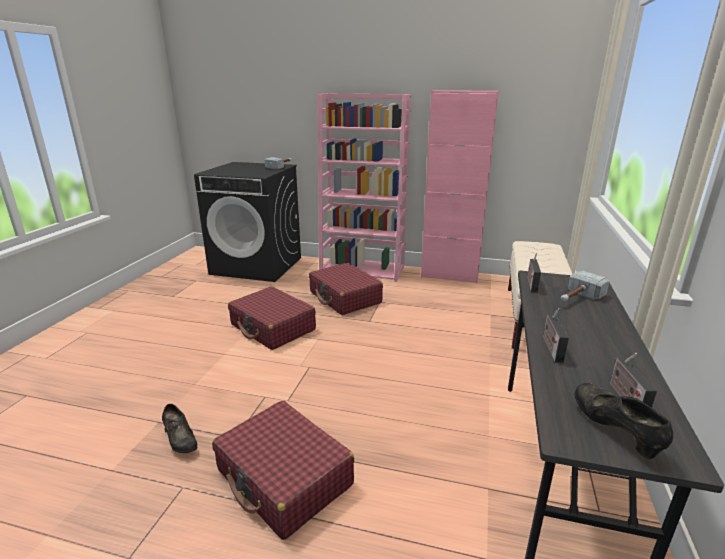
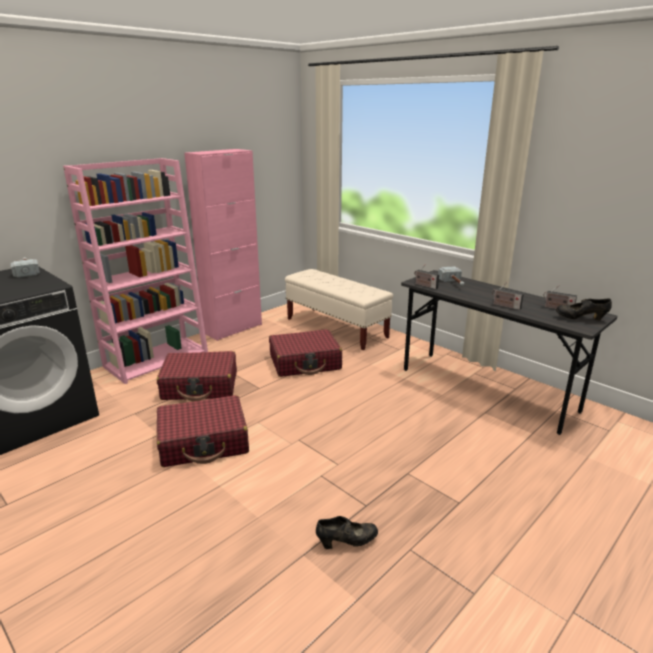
camera: 60 degrees left, 0 degrees up
(284, 478) = (432, 489): red suitcase -> red suitcase (305, 362)

